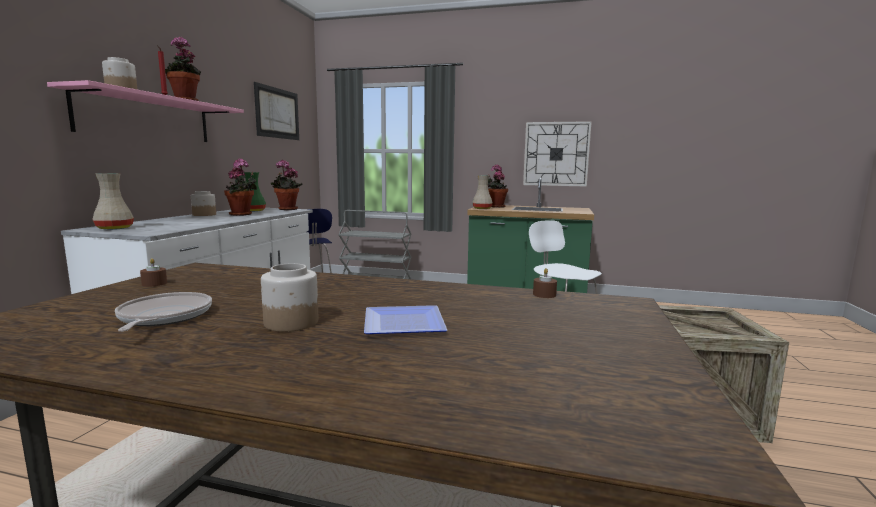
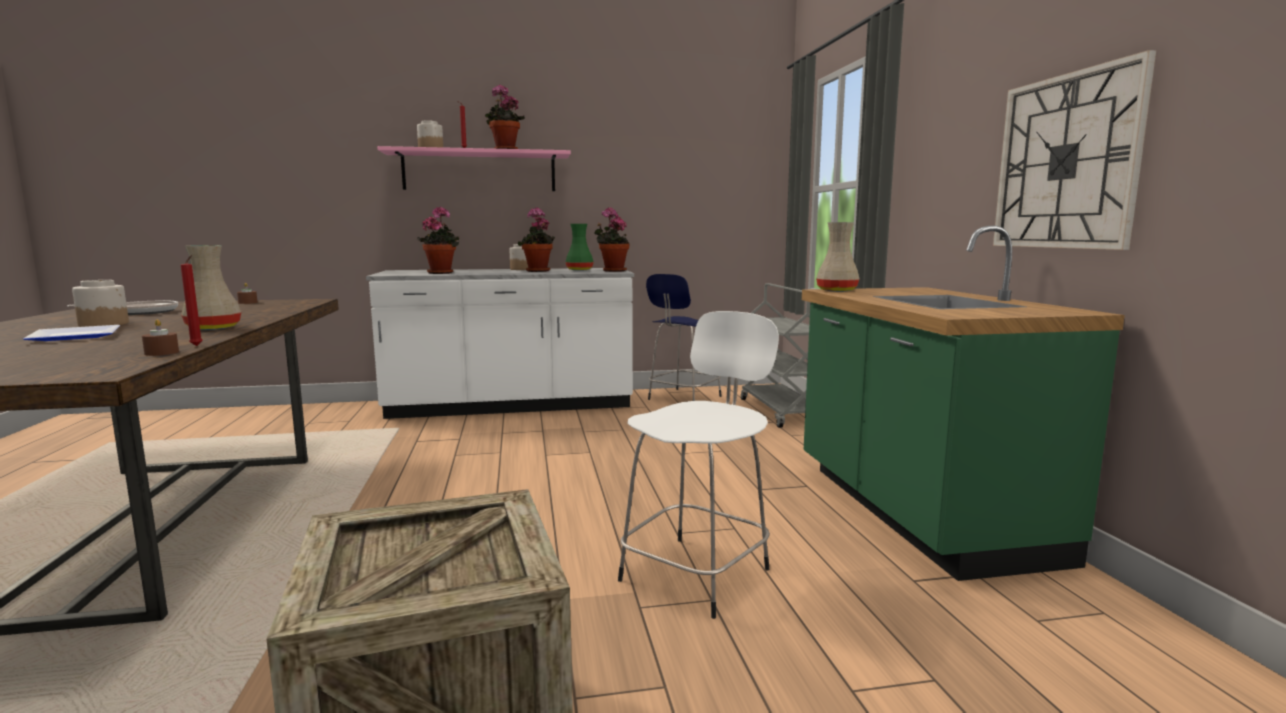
camera: 65 degrees right, 0 degrees up
(115, 228) = (403, 271): beige vase -> beige vase (213, 328)
(277, 113) = (688, 146): picture -> none
(496, 206) = (902, 291): potted plant -> potted plant (442, 273)
(515, 289) = (197, 346): none -> red candle

